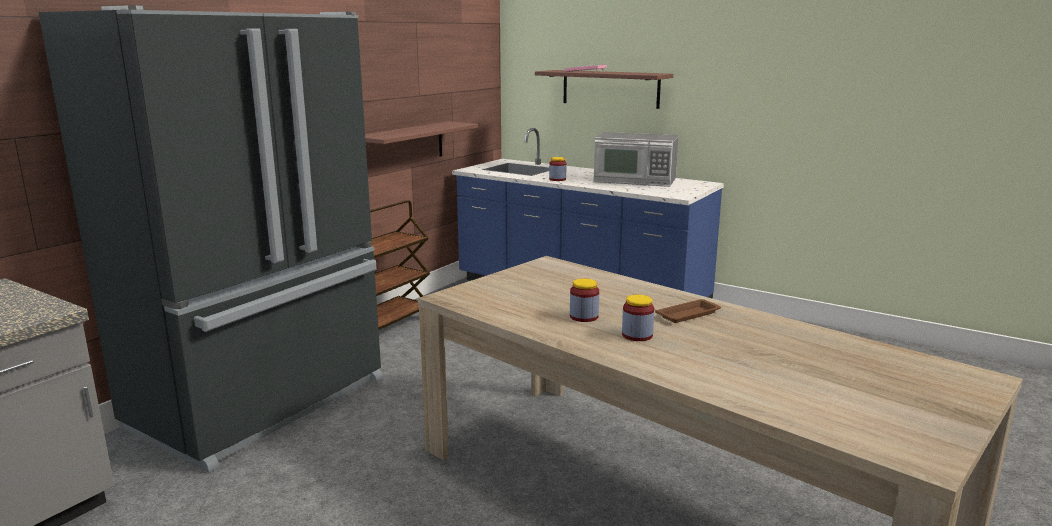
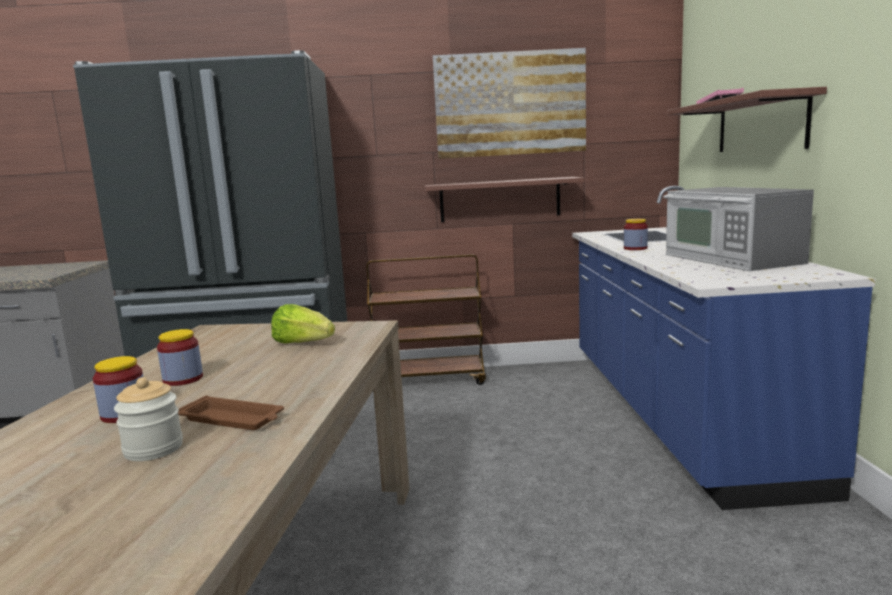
camera: 55 degrees right, 5 degrees down
(408, 56) = (510, 104): none -> picture
(556, 282) = (303, 343): none -> lettuce
(712, 333) = (153, 449): none -> jar

